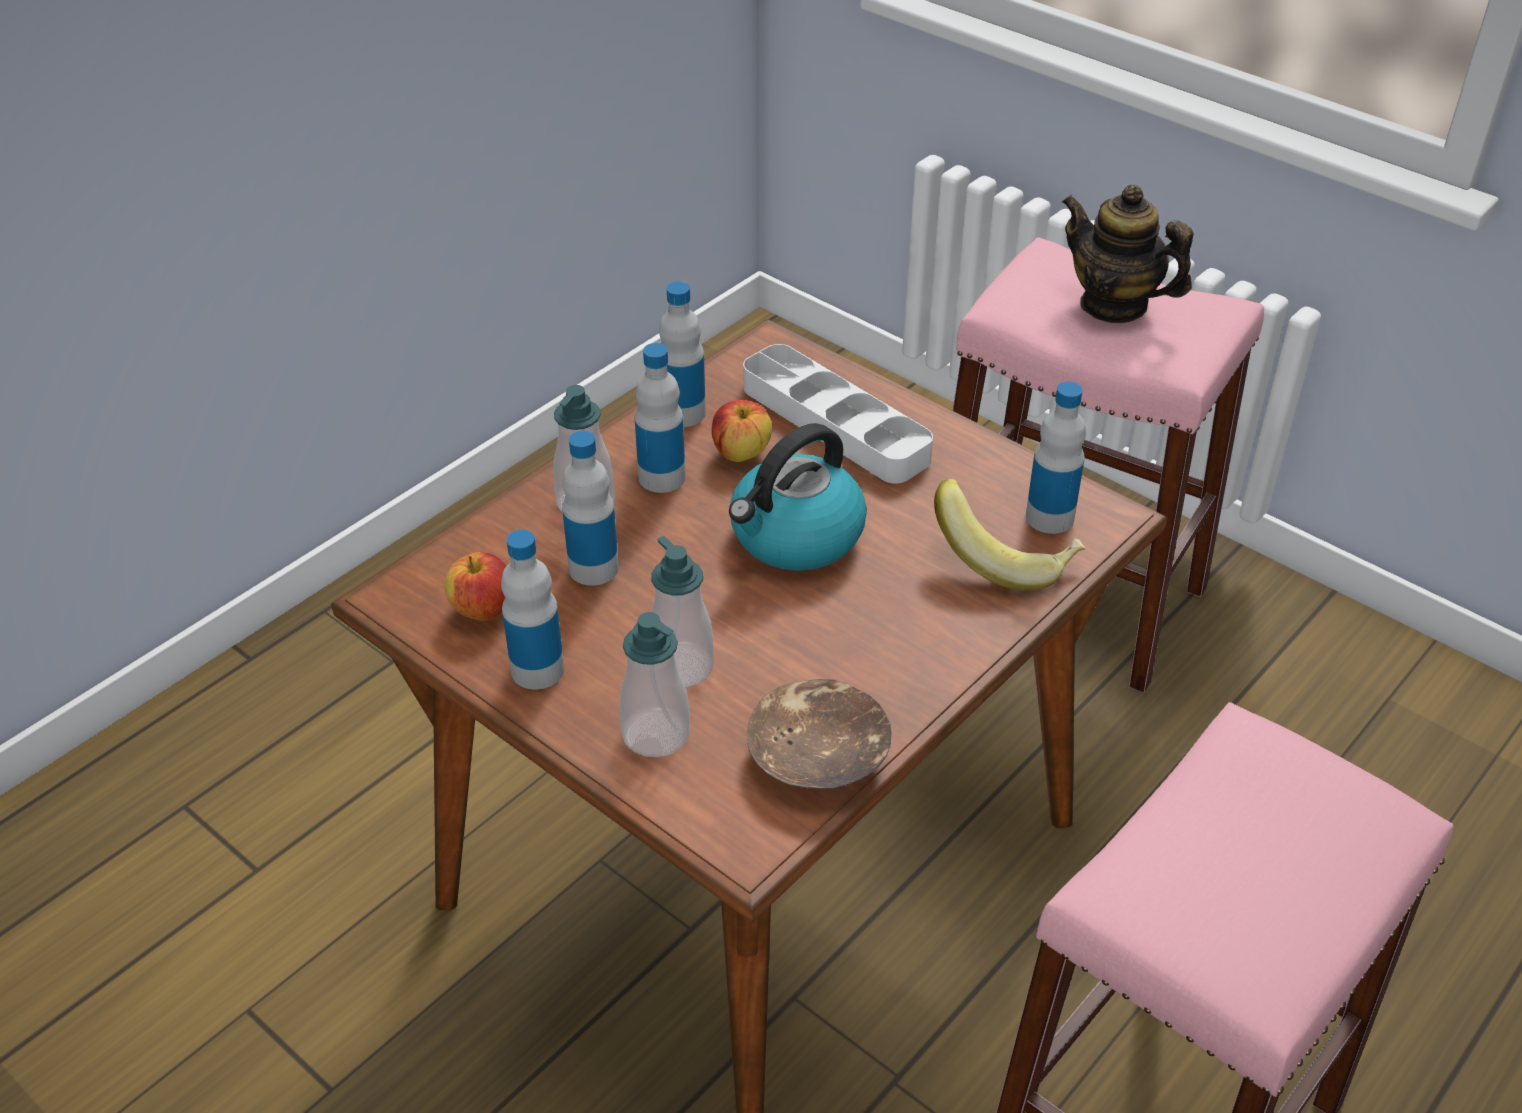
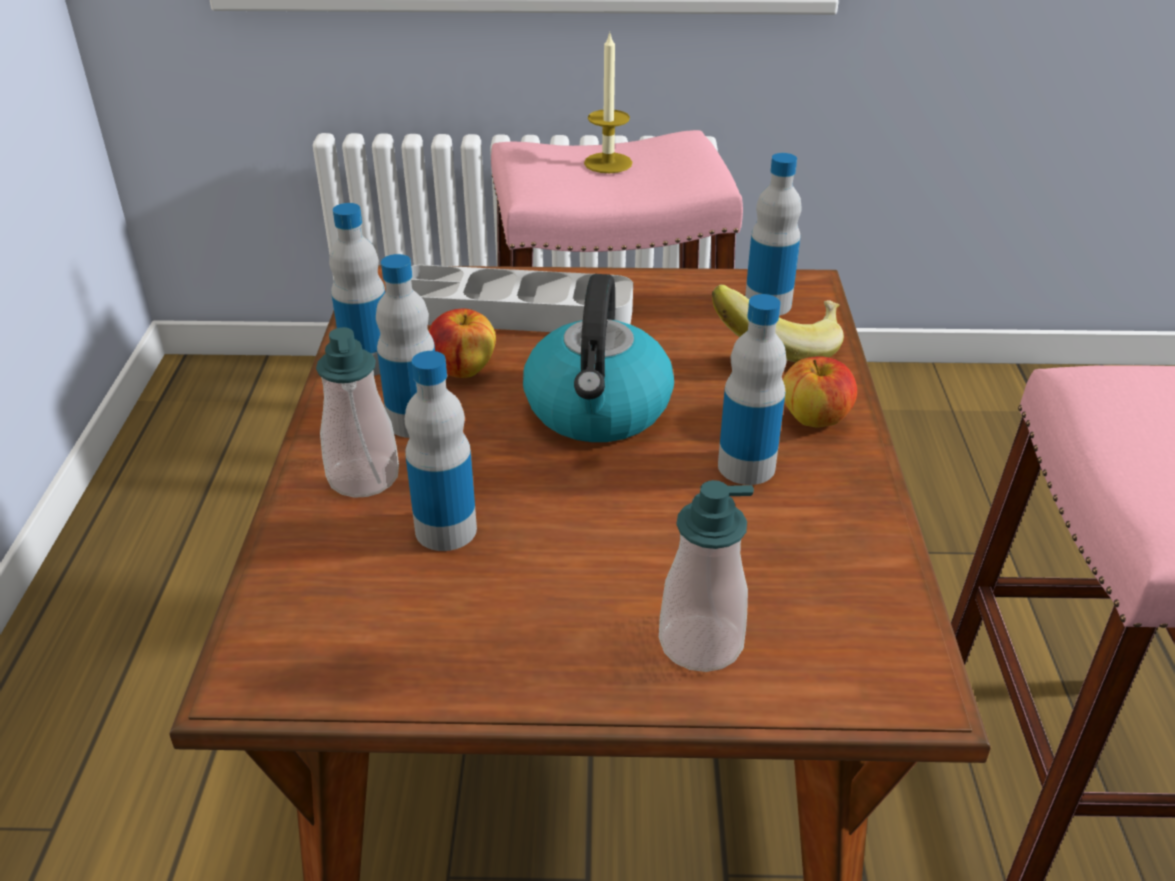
camera: 40 degrees left, 5 degrees down
(483, 609) = (375, 632): apple -> apple (814, 419)
(537, 670) = (507, 655): bottle -> bottle (746, 466)
(681, 666) = (642, 568): soap dispenser -> none
(819, 755) = (857, 569): brown bowl -> none
(1114, 305) = (608, 163): teapot -> candle

